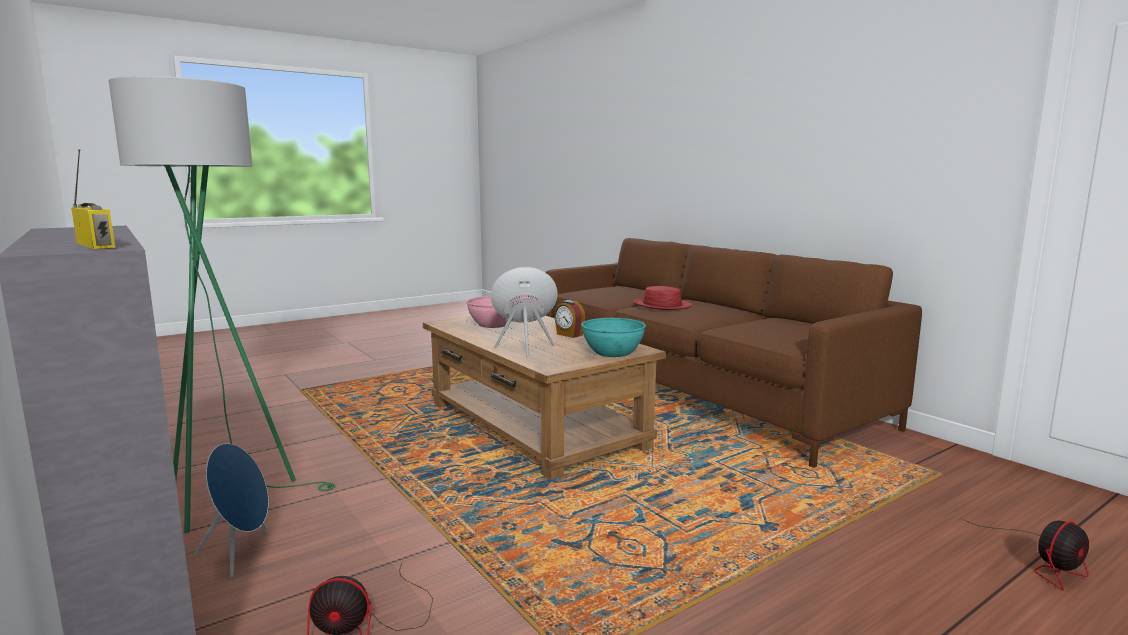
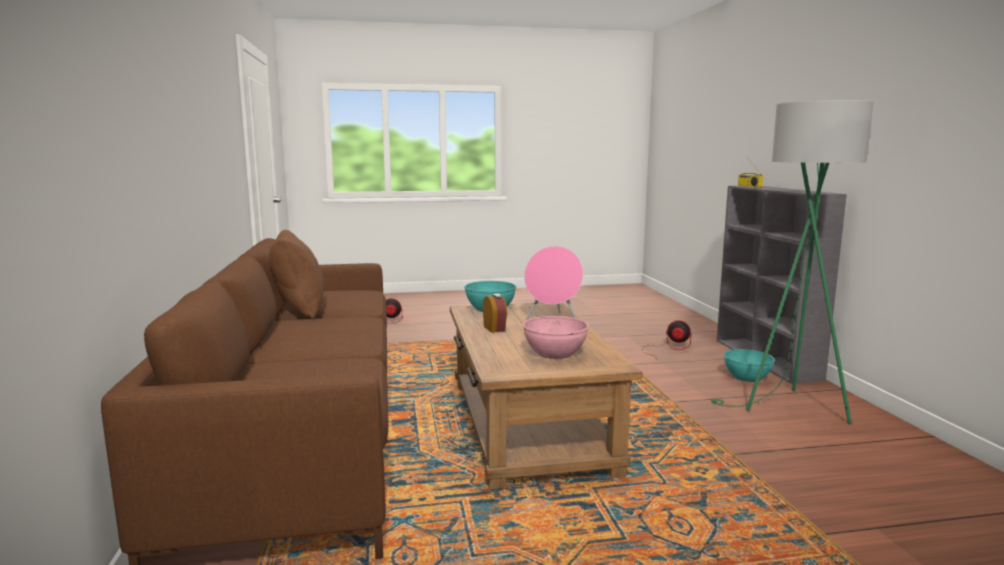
camera: 155 degrees left, 0 degrees up
(241, 553) = (747, 377): blue speaker -> turquoise bowl
(662, 305) = (331, 337): red hat -> none
(766, 319) = (299, 309): none -> brown pillow

